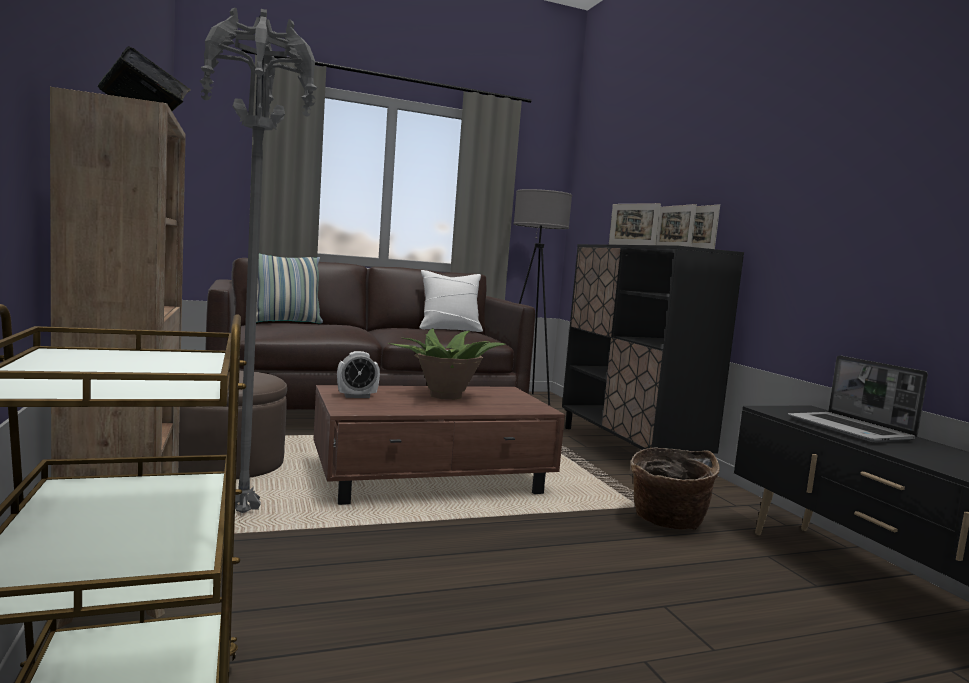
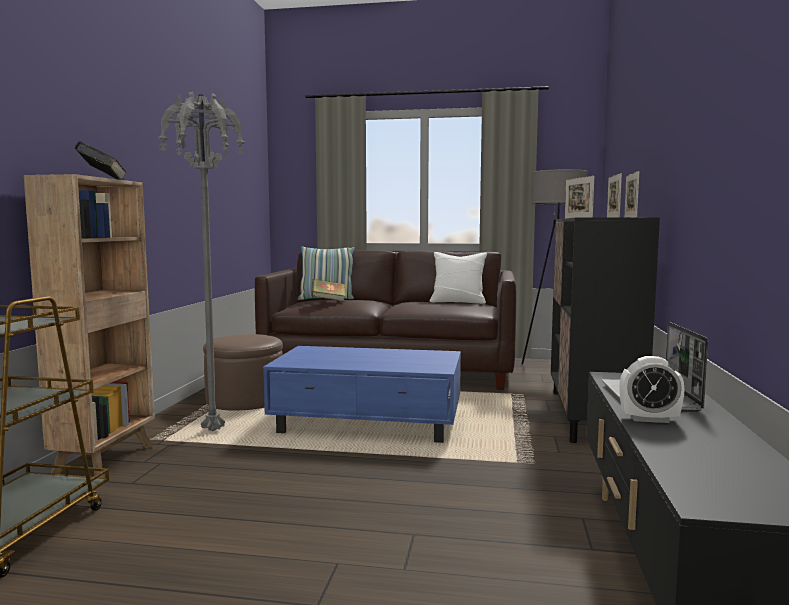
camera: 30 degrees right, 0 degrees up
(304, 325) = (328, 301): none -> book
(357, 396) = (309, 354): alarm clock -> alarm clock (649, 419)
(433, 479) = (369, 423): brown coffee table -> blue coffee table
(445, 396) = (378, 356): potted plant -> none
(667, 522) = (523, 478): basket -> none

